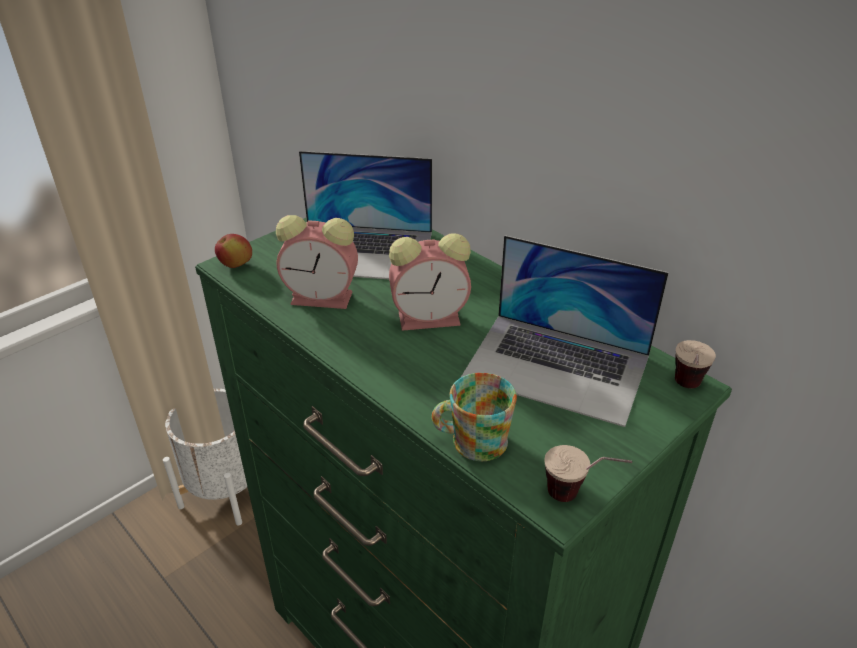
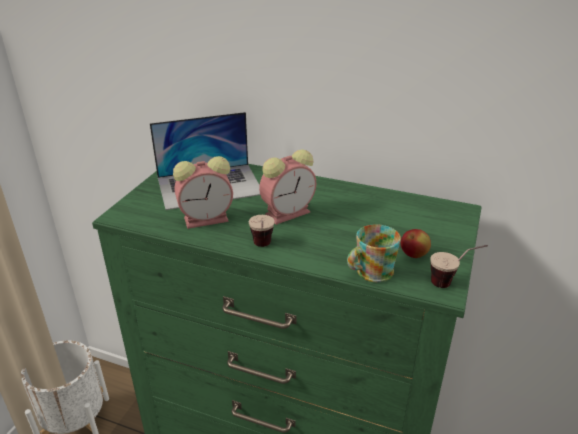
camera: 25 degrees left, 5 degrees down
(236, 265) = (126, 214): apple -> apple (413, 255)
(557, 366) = (384, 219): laptop -> none
(686, 390) = (461, 213): cup -> cup (262, 248)

